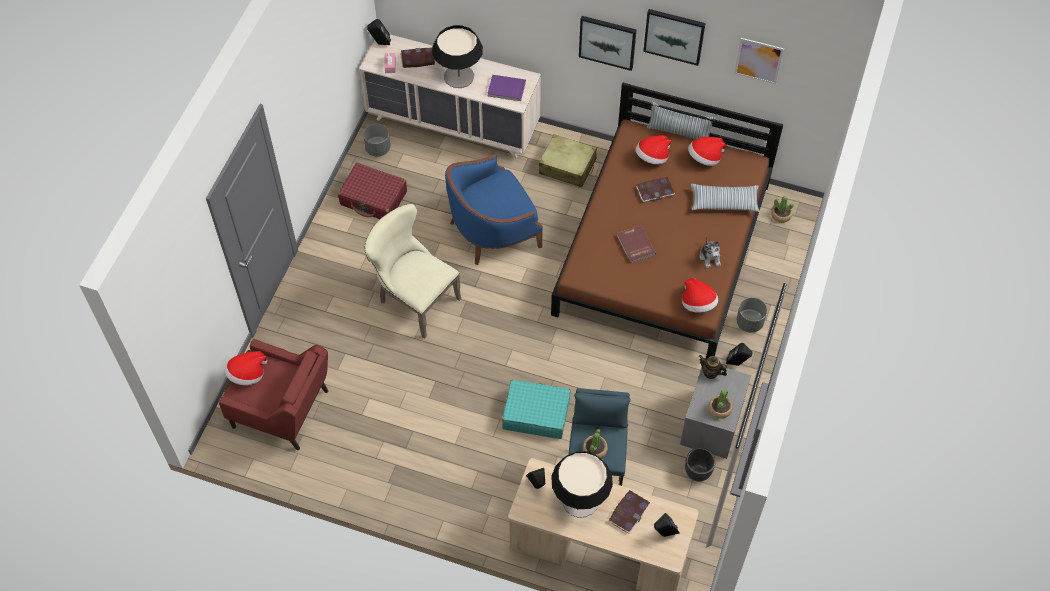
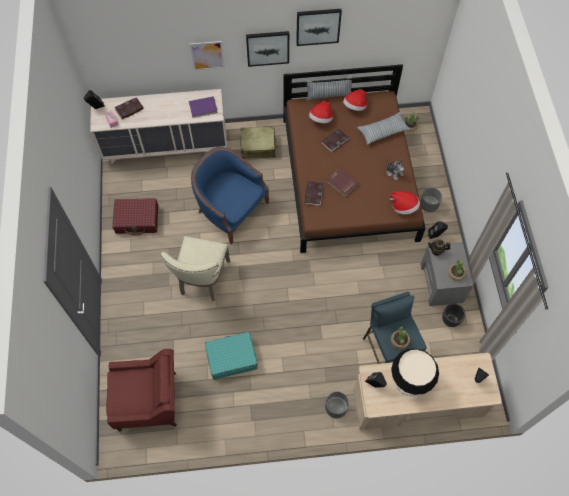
camera: 25 degrees left, 5 degrees up
(247, 374) = (117, 390): hat -> none
(378, 148) = (122, 183): grey planter -> grey planter (336, 408)
(414, 300) = (202, 280): beige chair -> beige chair turned 90 degrees counterclockwise
(458, 76) = (165, 111): table lamp -> none
(492, 230) = (231, 210): blue armchair -> blue armchair turned 90 degrees clockwise
(536, 414) = (326, 326): turquoise suitcase -> turquoise suitcase (231, 358)
(628, 512) = (445, 375): book -> book (313, 194)
(758, 60) = (382, 23): picture -> picture (207, 55)

